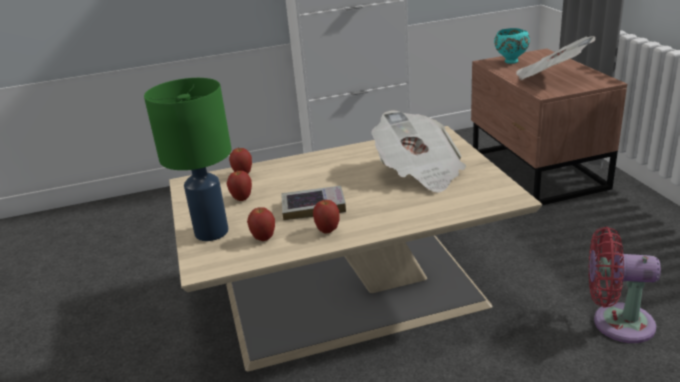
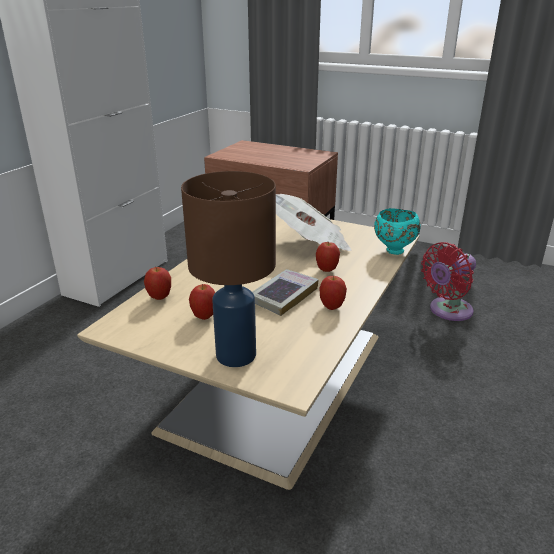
camera: 50 degrees left, 0 degrees up
(211, 232) = (234, 355): green table lamp -> brown table lamp
(264, 239) = (295, 336): apple -> apple (326, 270)
(510, 61) = (235, 152): turquoise bowl -> turquoise bowl (393, 251)
(550, 78) = (285, 157): newspaper -> none

